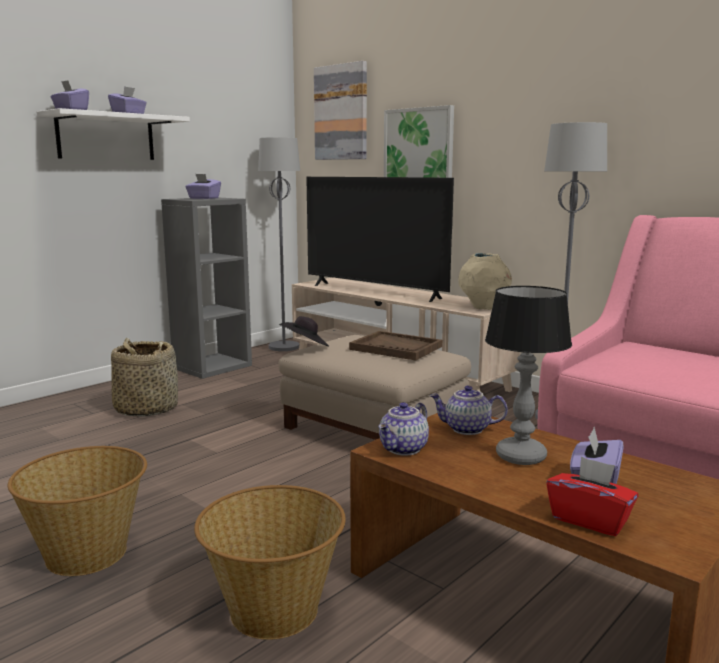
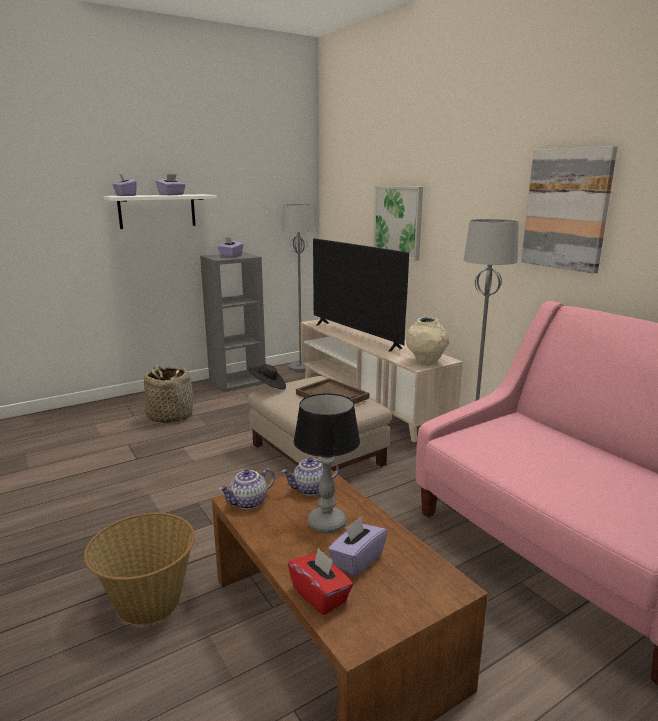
camera: 15 degrees right, 5 degrees up
(88, 553) = (65, 534): basket -> none
(341, 112) = (348, 184): picture -> picture (567, 209)
(466, 429) = (310, 489): teapot -> teapot turned 45 degrees counterclockwise

